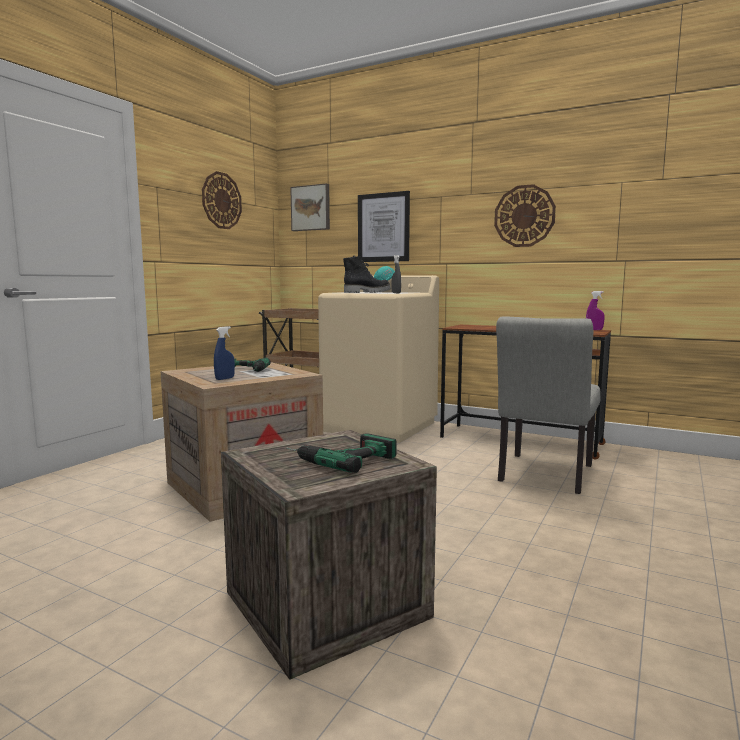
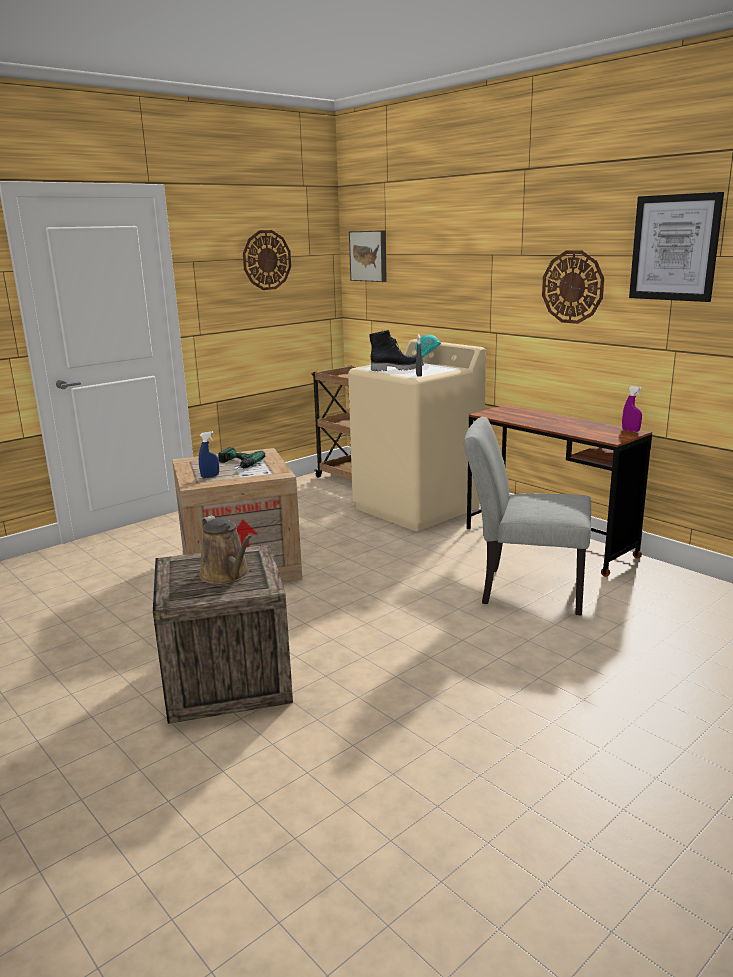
camera: 20 degrees right, 10 degrees up
(339, 457) = (227, 575): power drill -> brown watering can
(383, 227) = (436, 285): picture -> picture (674, 248)
(543, 476) = (523, 589): grey chair -> grey chair turned 60 degrees clockwise

